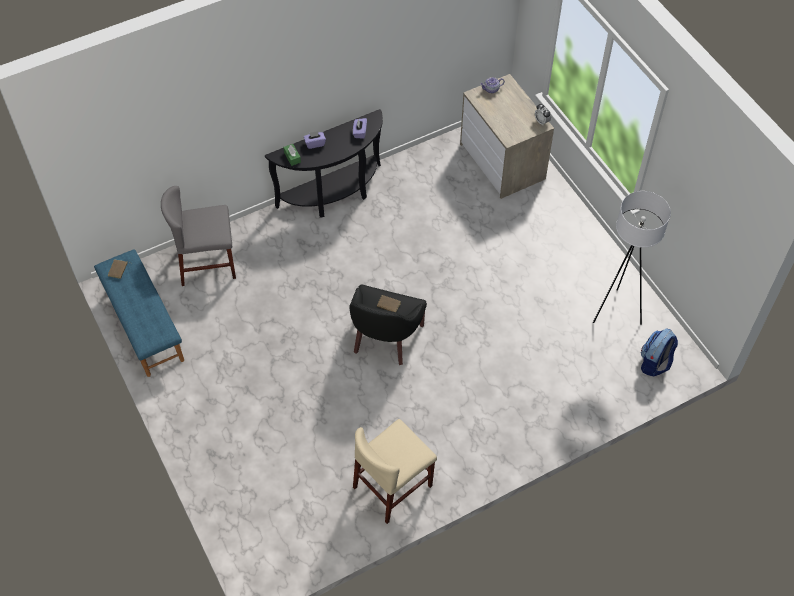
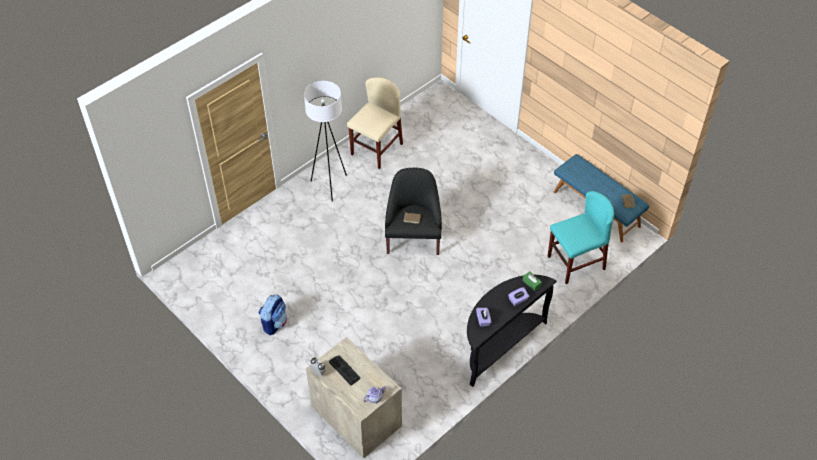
camera: 165 degrees right, 5 degrees down
(207, 263) = (576, 263): grey chair -> turquoise chair
(515, 118) = (344, 370): none -> keyboard
(616, 312) = (234, 296): white floor lamp -> white floor lamp (330, 185)
(655, 363) = (201, 263): backpack -> backpack (274, 323)

